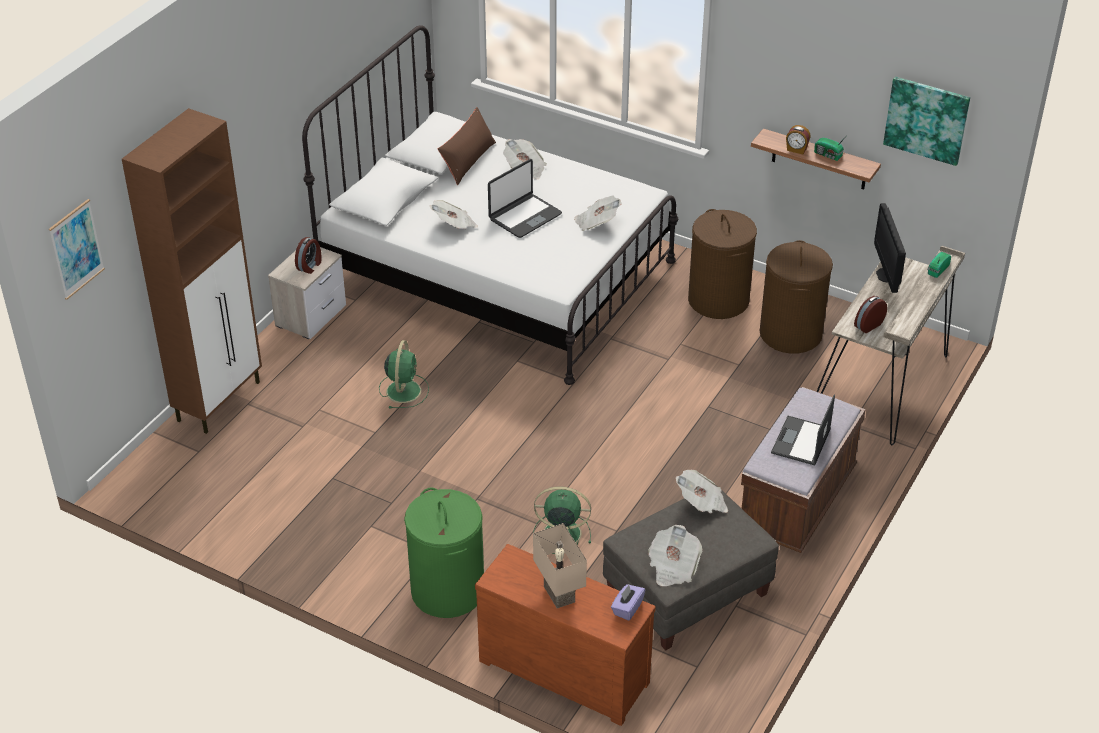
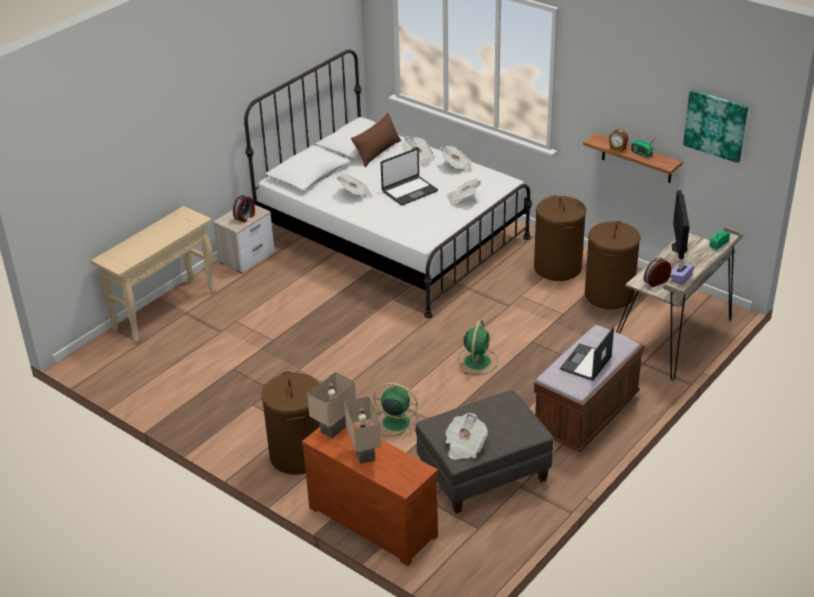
camera: 10 degrees right, 5 degrees down
(76, 249) = (46, 173): picture -> none
(220, 401) = (165, 310): brown cabinet -> beige console table
(404, 390) = (302, 312): green fan -> green fan (477, 361)
(447, 591) = (298, 455): green laundry basket -> brown laundry basket
(513, 564) = (335, 429): none -> beige table lamp
(627, 608) = (414, 469): purple tissue box -> purple tissue box (681, 279)
(702, 503) = (499, 402): newspaper -> newspaper (457, 166)

